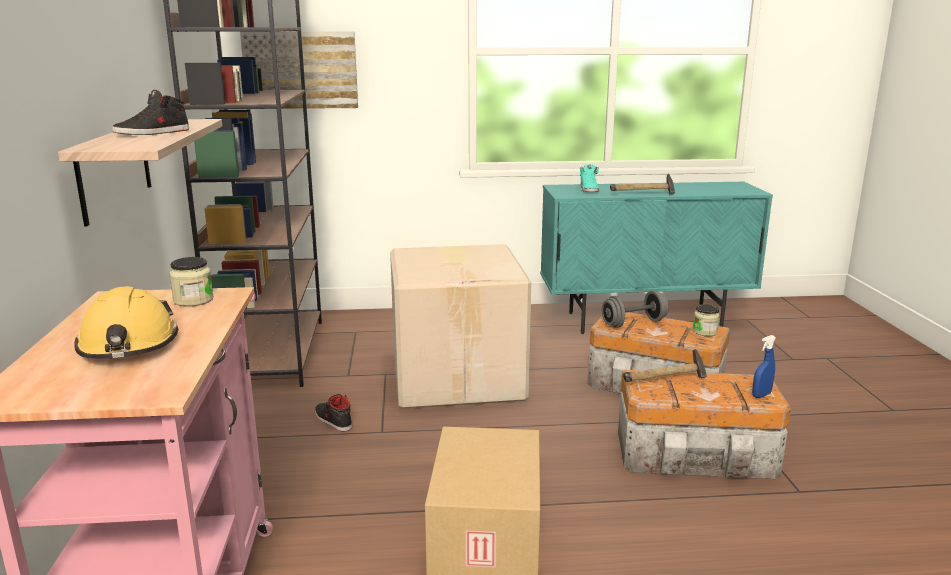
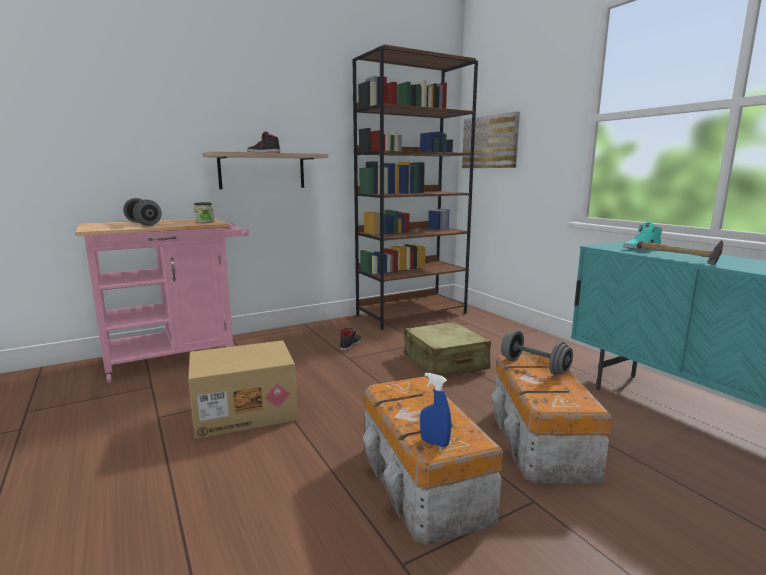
camera: 65 degrees right, 5 degrees down
(129, 346) = (143, 224): yellow hard hat -> grey dumbbell
(459, 377) = (445, 362): cardboard box -> beige suitcase
(666, 380) = (418, 393): hammer -> none
(705, 332) = (569, 400): jar -> none

